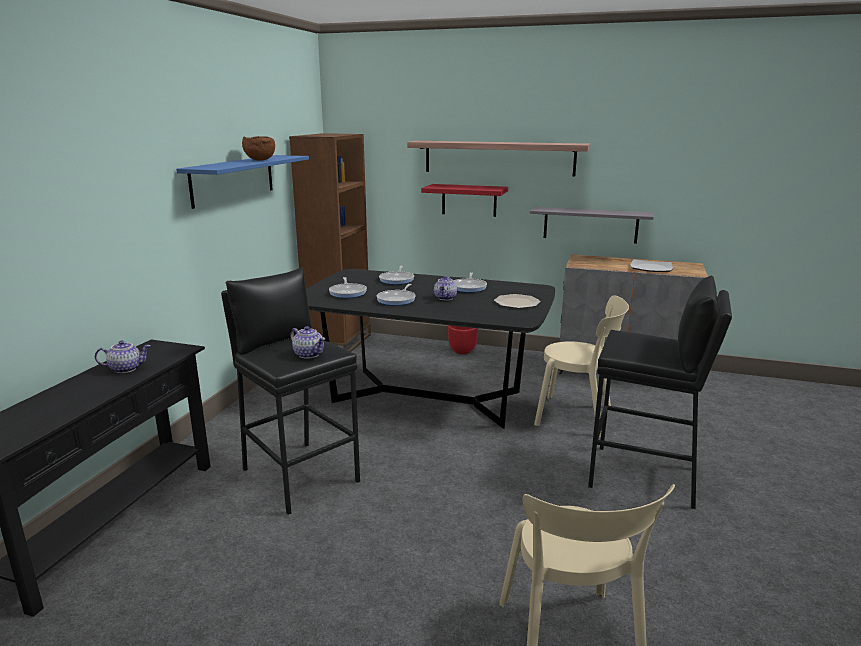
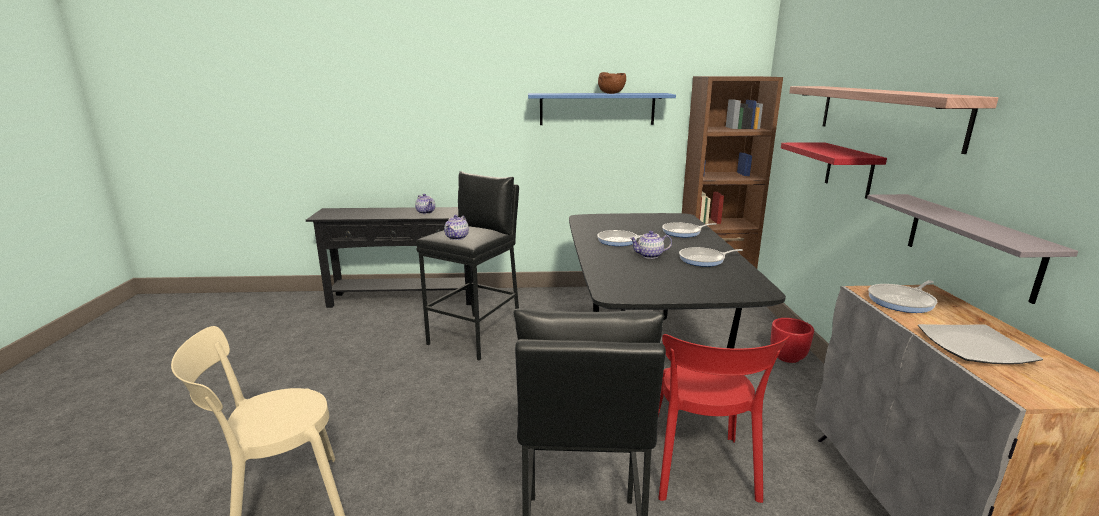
camera: 70 degrees right, 0 degrees up
(348, 292) = (618, 224): frying pan -> frying pan (902, 301)
(517, 302) = (678, 286): plate -> none
(578, 417) = (701, 472): beige chair -> red chair

